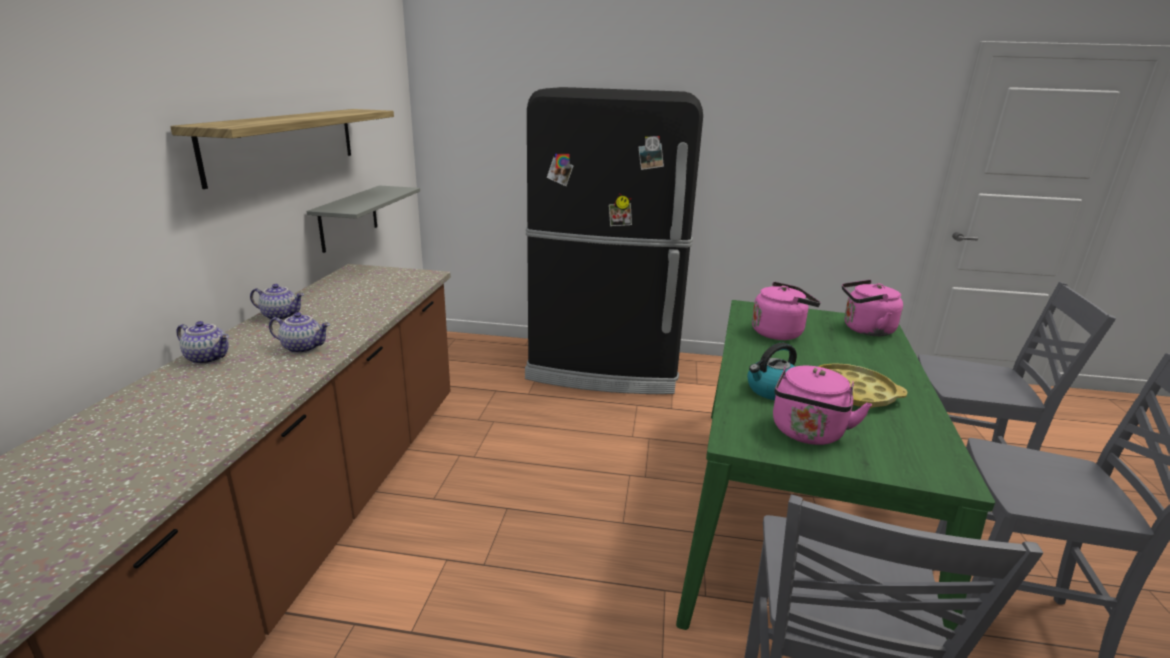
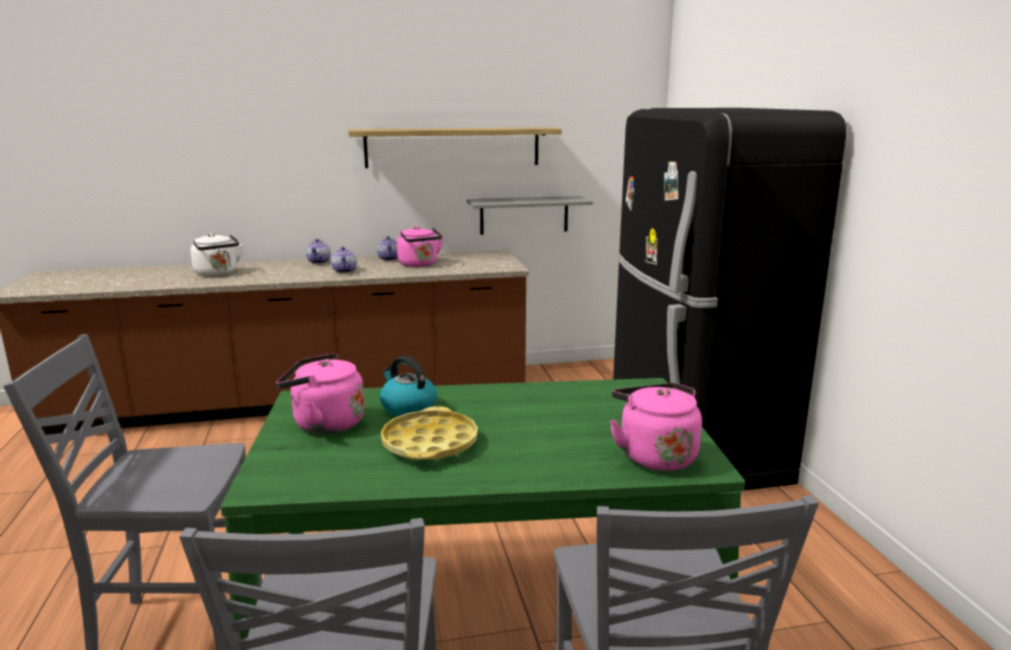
camera: 70 degrees right, 5 degrees down
(122, 451) = (217, 273): none -> white kettle
(779, 333) = (575, 405): pink kettle -> pink kettle (419, 265)

